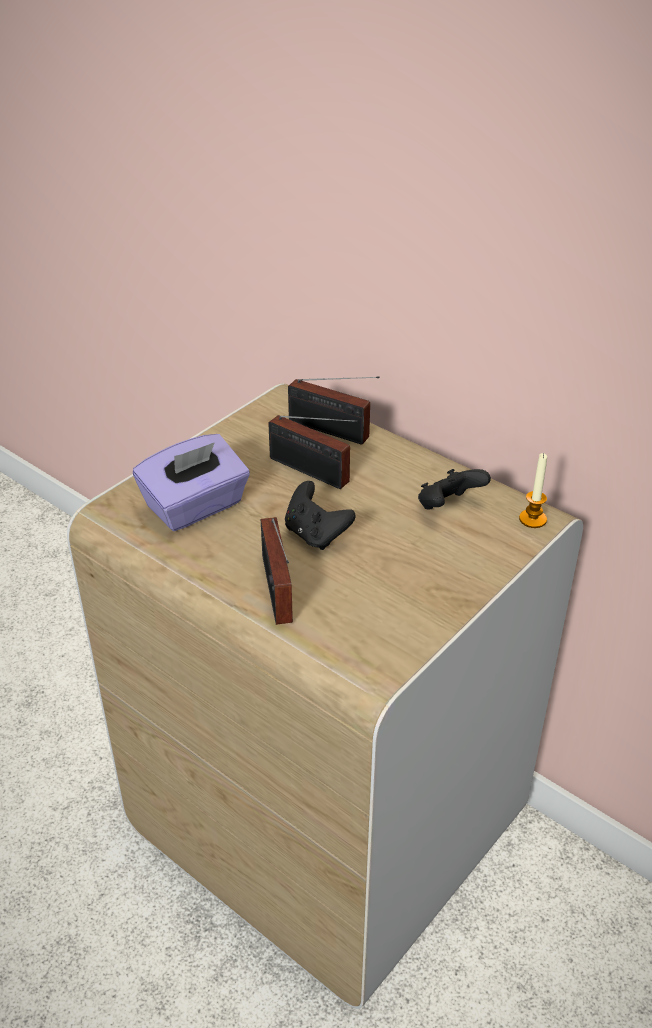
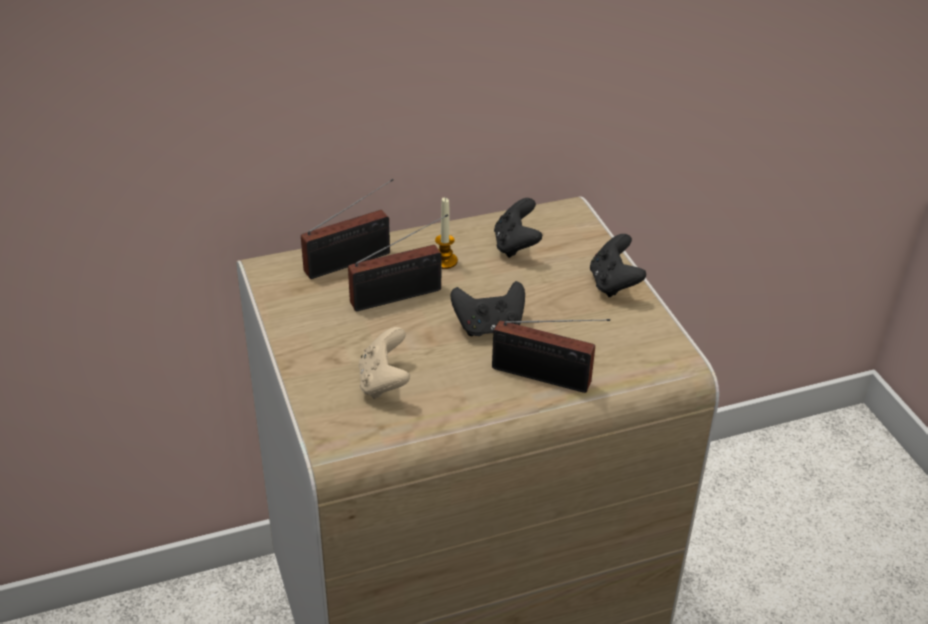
camera: 60 degrees left, 0 degrees up
(195, 507) = (384, 383): purple tissue box -> beige game controller
(454, 587) = (613, 284): none -> black game controller
(532, 519) = (567, 214): candle -> candle (444, 261)

